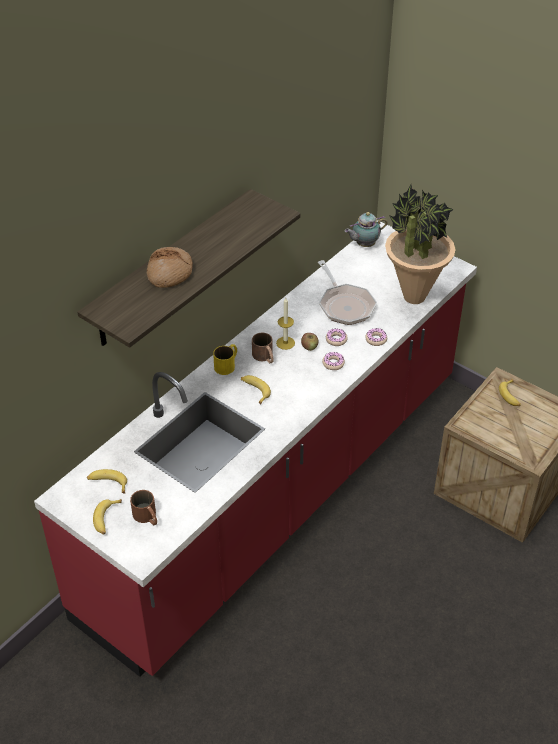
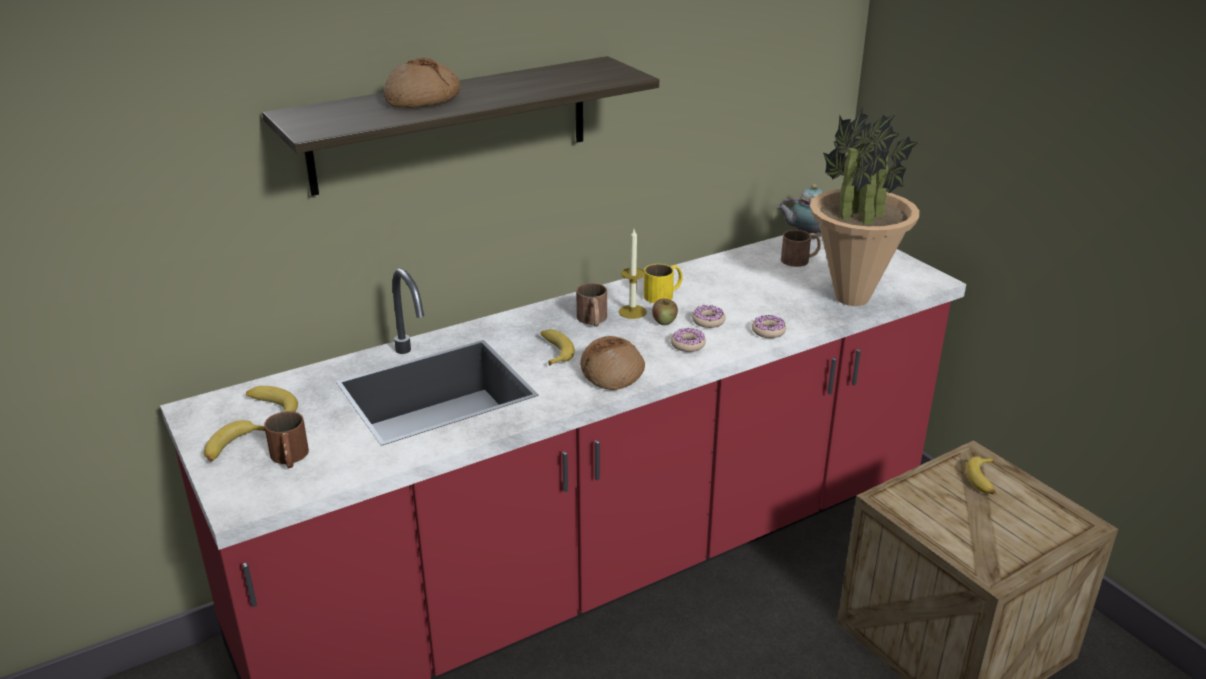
camera: 20 degrees right, 15 degrees down
(227, 364) = (536, 318): yellow mug -> yellow mug (664, 294)
(299, 399) = (612, 373): none -> bread
(345, 305) = (743, 289): frying pan -> none
(369, 267) = (801, 259): none -> brown mug

